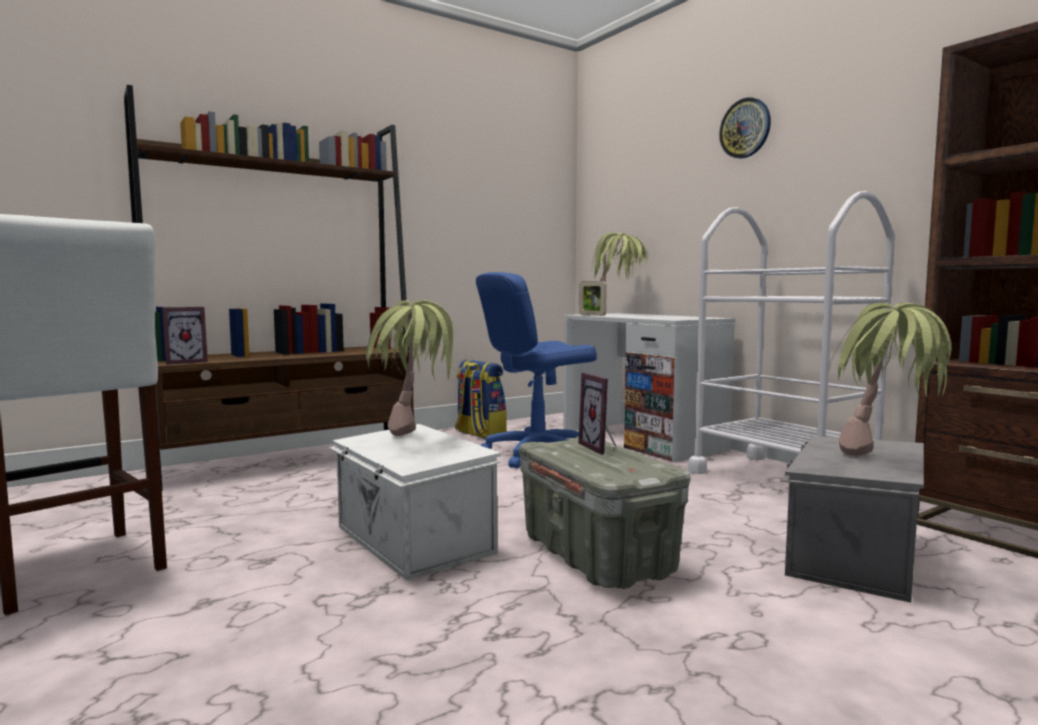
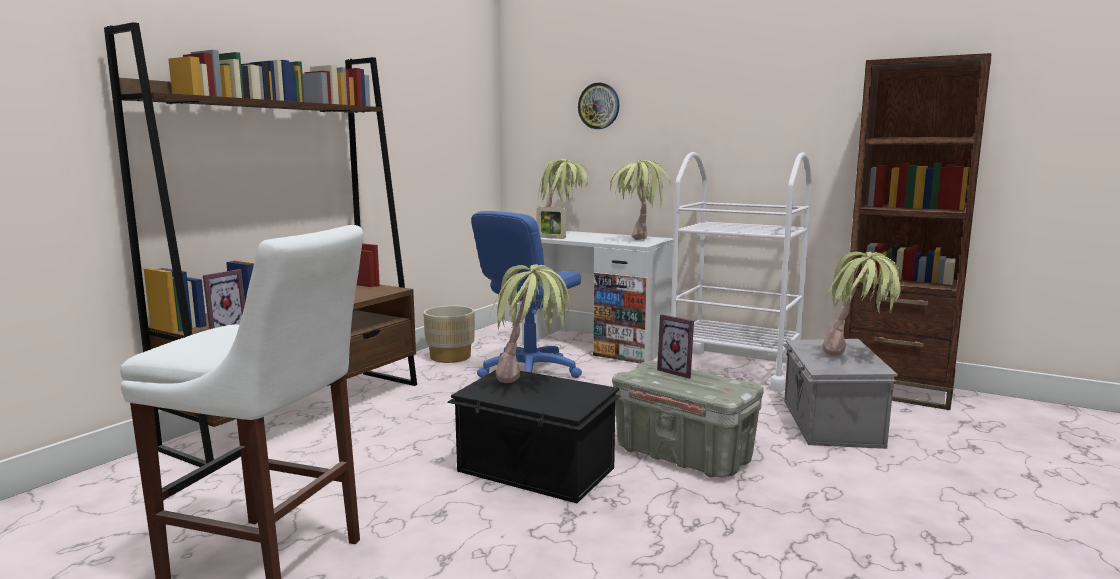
camera: 25 degrees left, 5 degrees up
(412, 540) = (535, 470): white storage box -> black storage box
(479, 434) = (450, 357): backpack -> beige planter
(676, 318) = (638, 242): none -> potted plant
(745, 128) = (683, 78): wall clock -> wall clock (599, 106)

